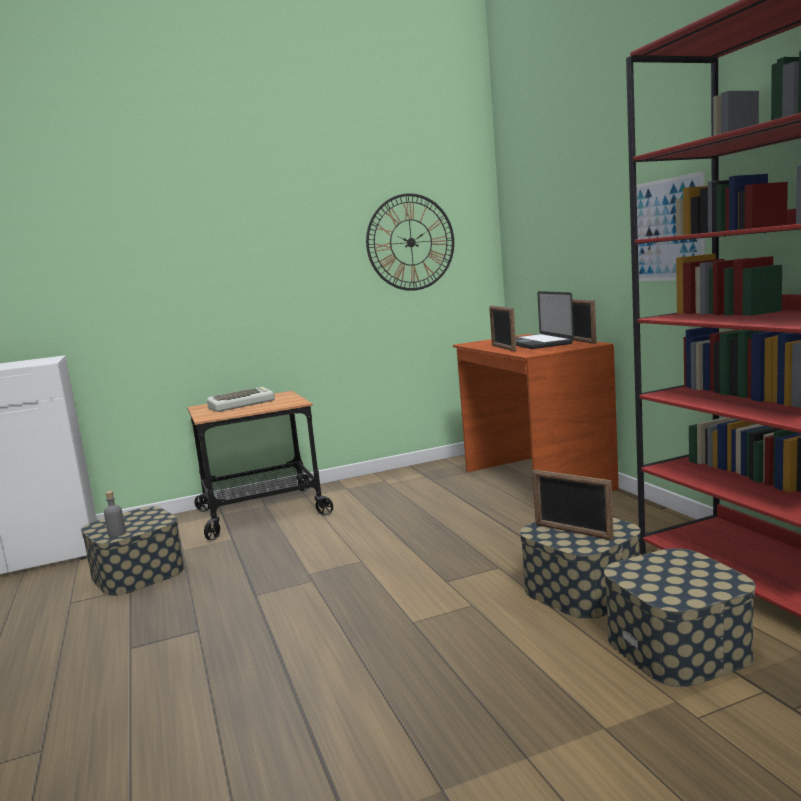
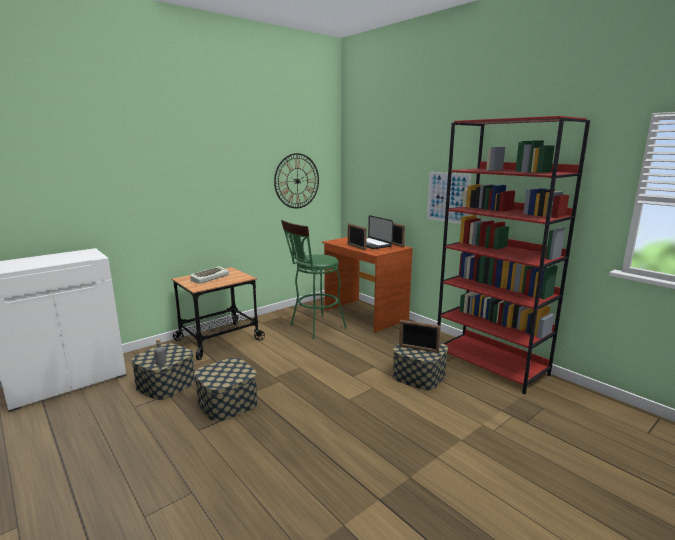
camera: 20 degrees left, 5 degrees up
(429, 498) = (314, 327): none -> green stool
(677, 647) = (472, 400): storage box -> storage box (227, 402)

